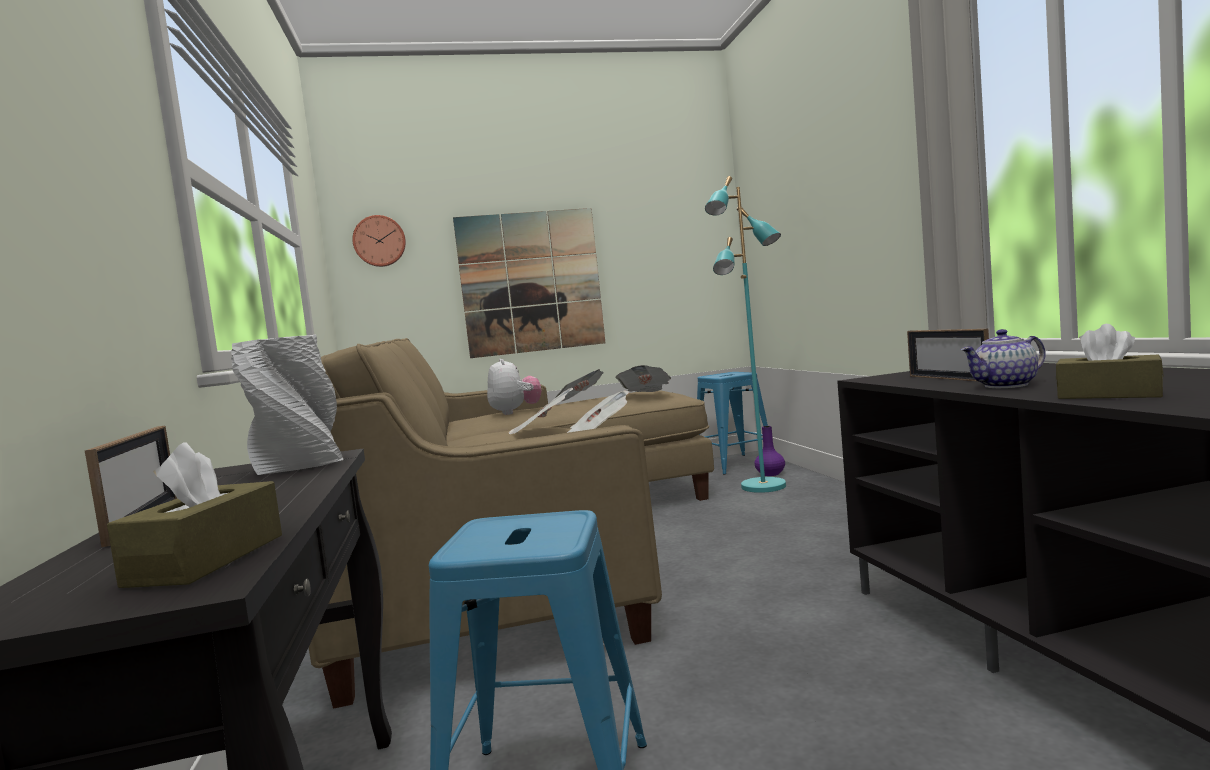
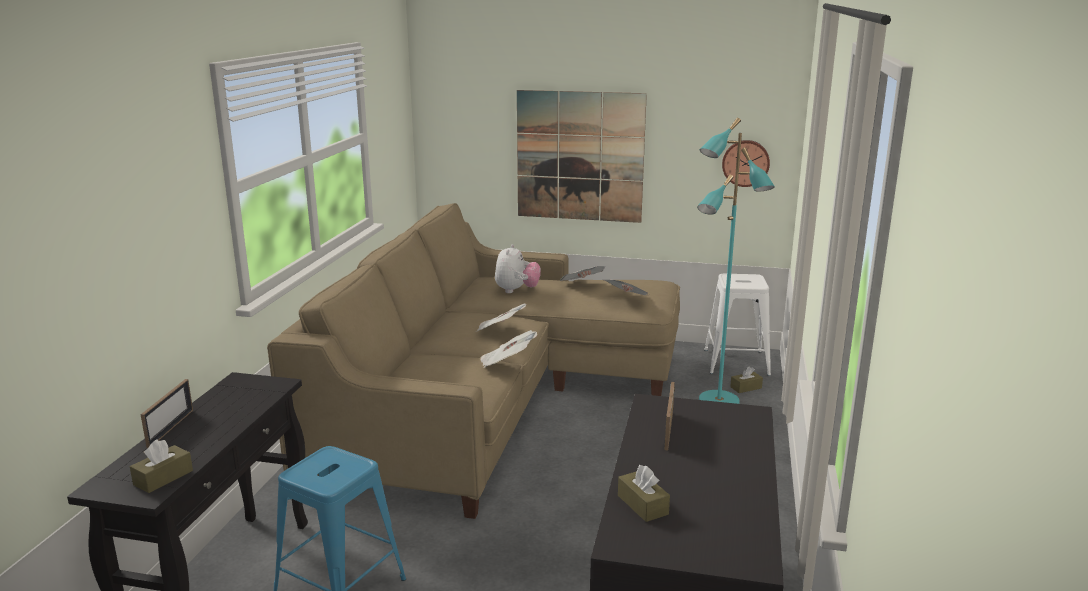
camera: 25 degrees right, 15 degrees up
(300, 466) = (258, 392): grey vase -> none
(379, 241) = (454, 104): wall clock -> wall clock (745, 163)
(734, 464) = (736, 362): blue stool -> white stool
(770, 474) = (746, 387): purple vase -> brown tissue box
(1006, 386) = (653, 462): teapot -> none

